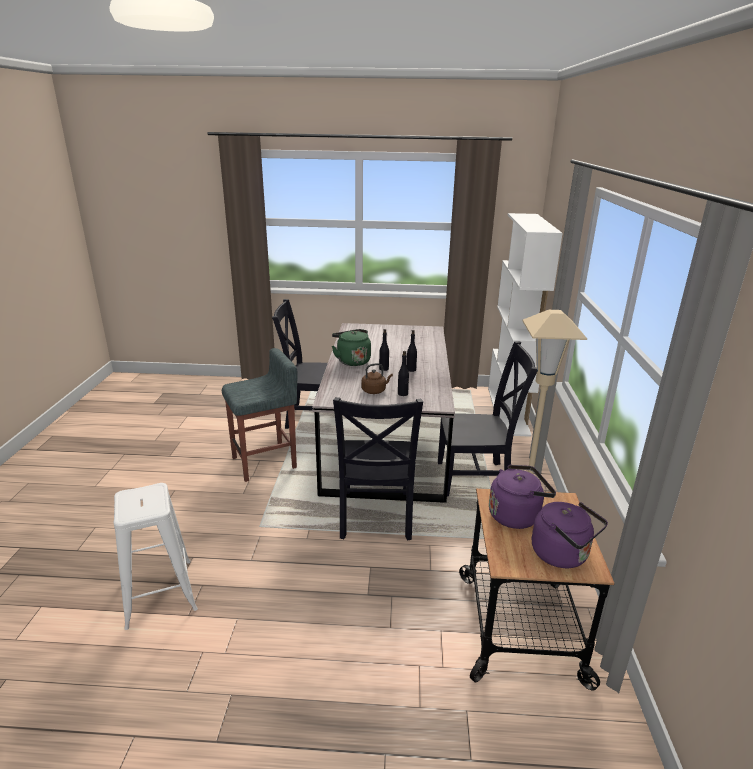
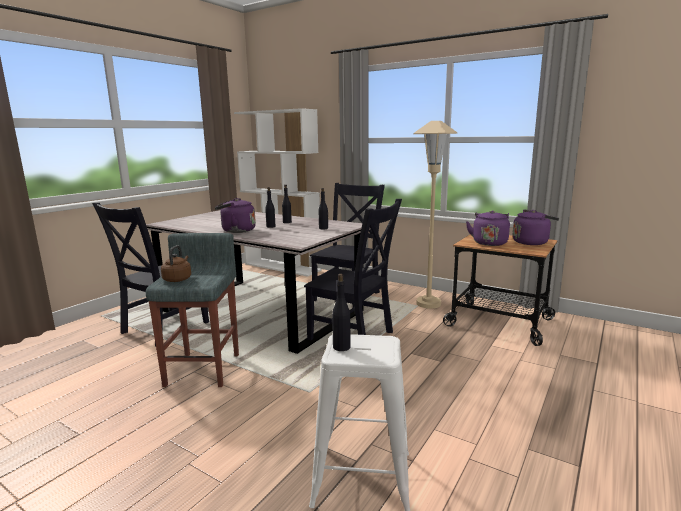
camera: 60 degrees left, 10 degrees down
(140, 492) = (341, 347): none -> black bottle
(352, 361) = (236, 231): green kettle -> purple kettle
(375, 391) = (305, 232): brown kettle -> brown kettle (178, 279)

